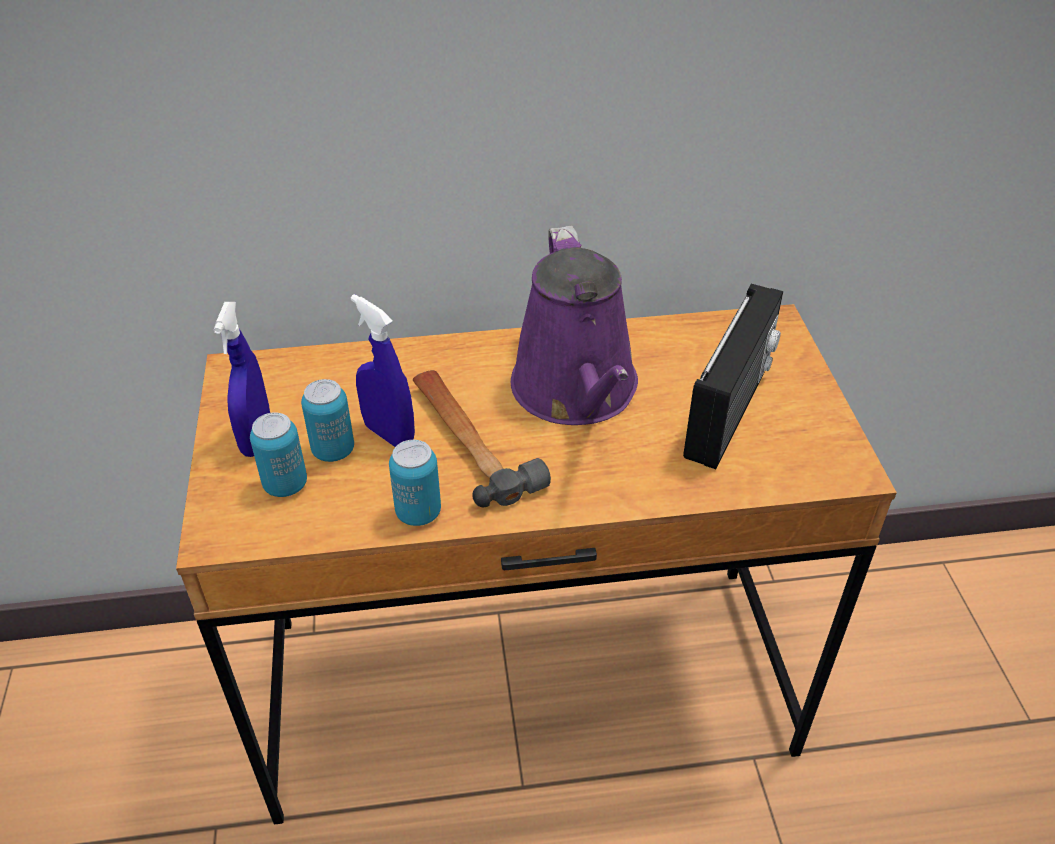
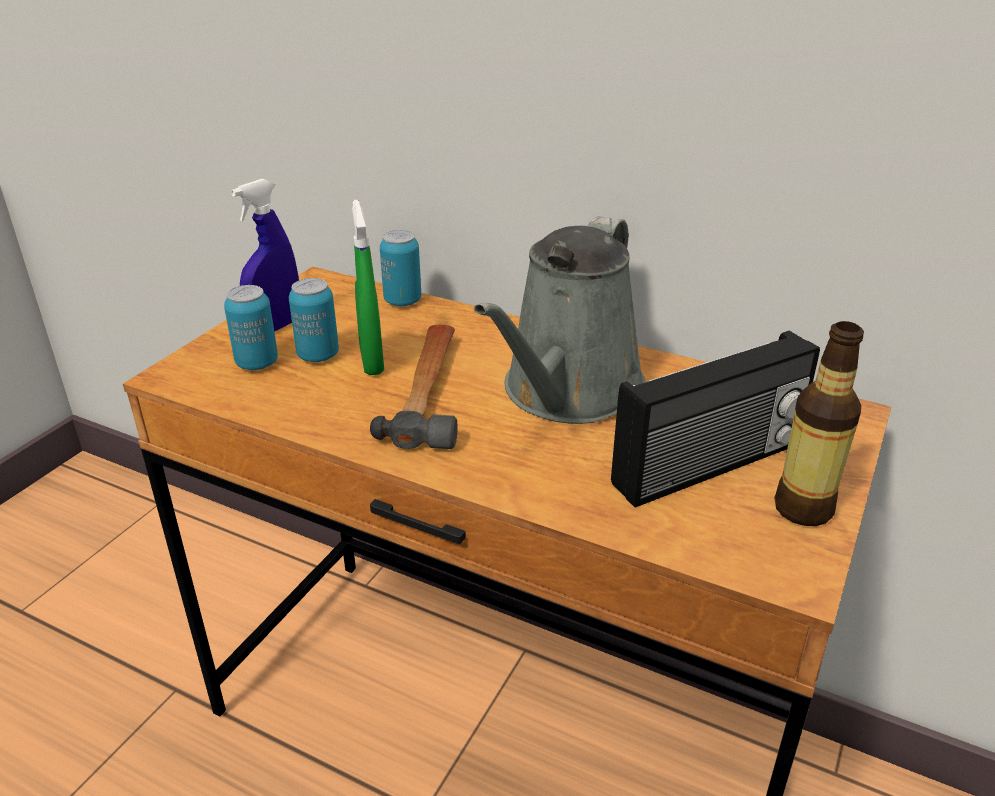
camera: 35 degrees right, 10 degrees down
(389, 434) = (372, 361): blue spray bottle -> green spray bottle
(418, 512) = (326, 422): can -> can (402, 301)
(577, 392) = (568, 393): purple watering can -> grey watering can
(813, 416) = (803, 509): none -> bottle

